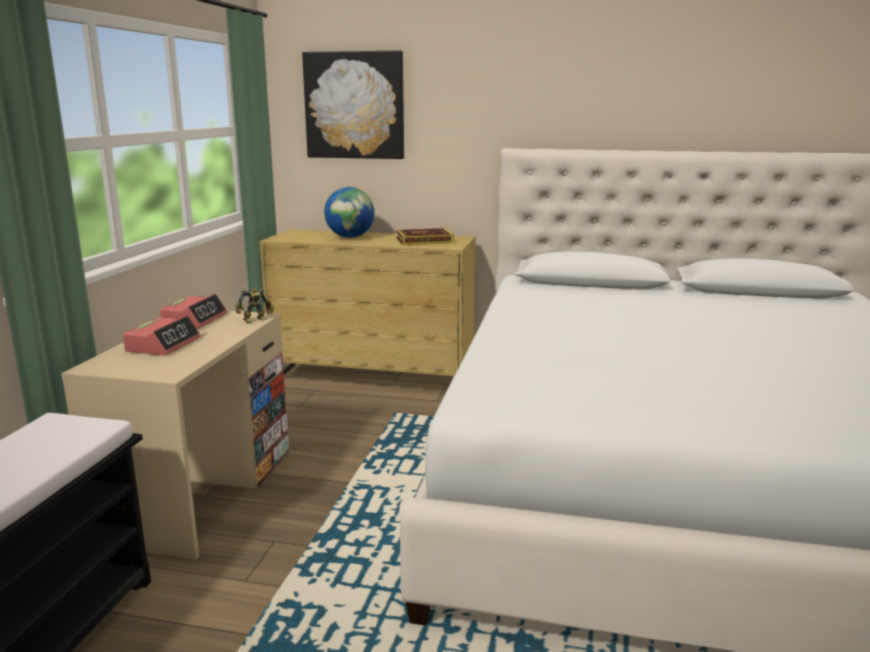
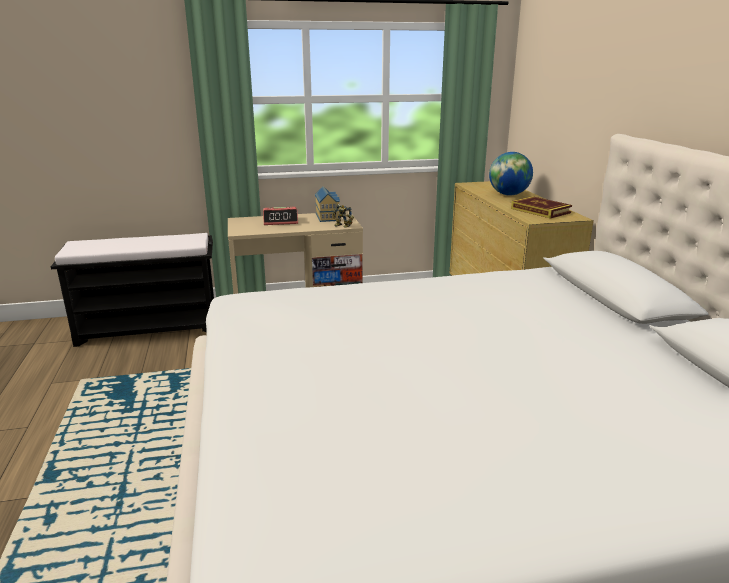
camera: 65 degrees right, 5 degrees up
(195, 320) = (328, 216): alarm clock -> toy house
(355, 105) = (551, 80): picture -> none

